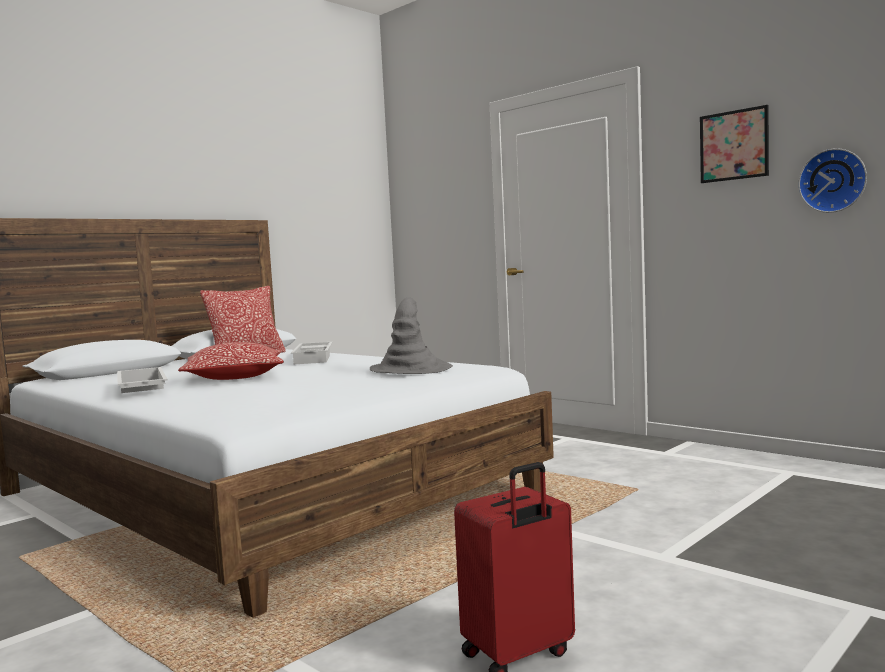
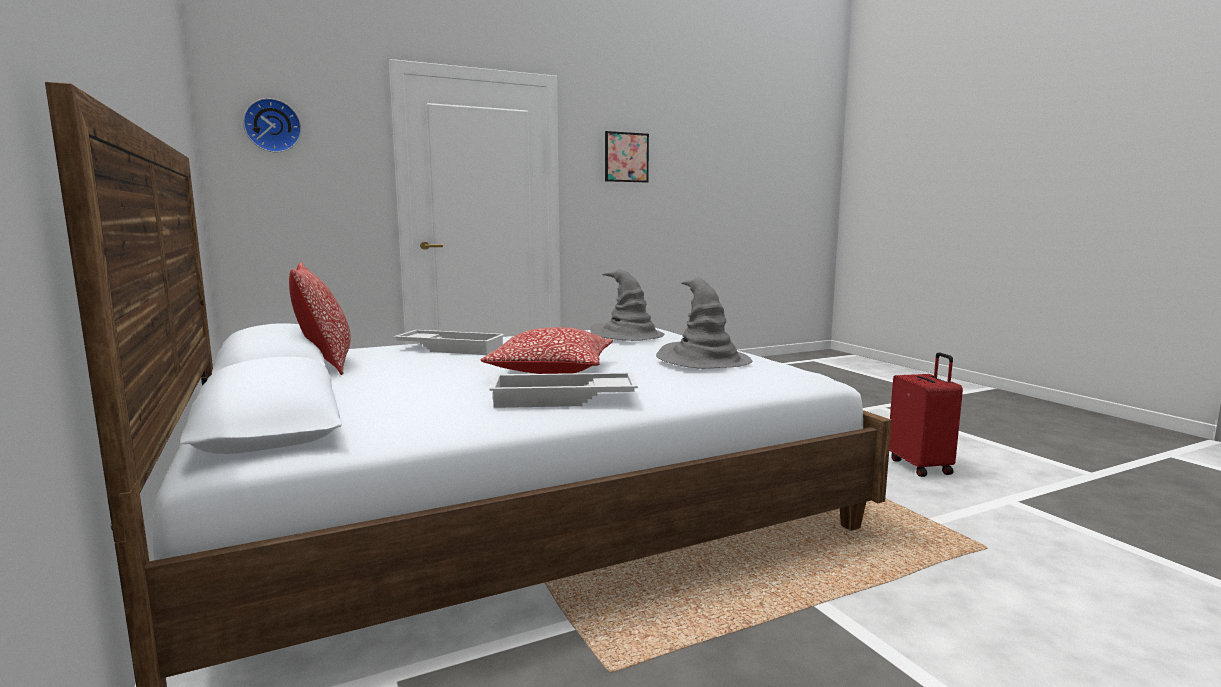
camera: 70 degrees left, 5 degrees up
(276, 390) = (703, 361): none -> grey hat
(833, 181) = (681, 191): wall clock -> wall clock (272, 126)

